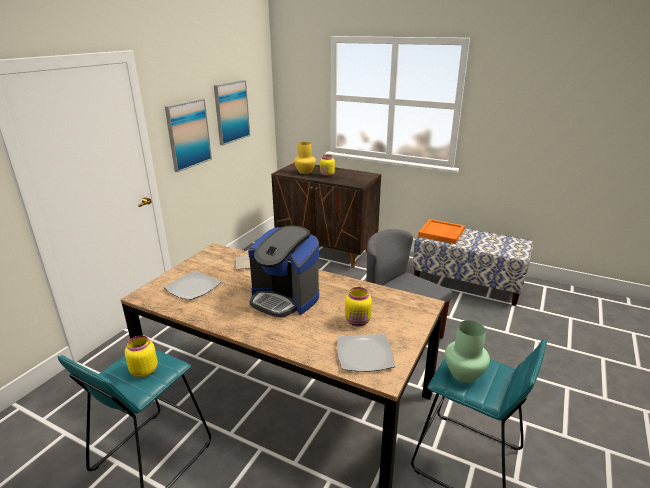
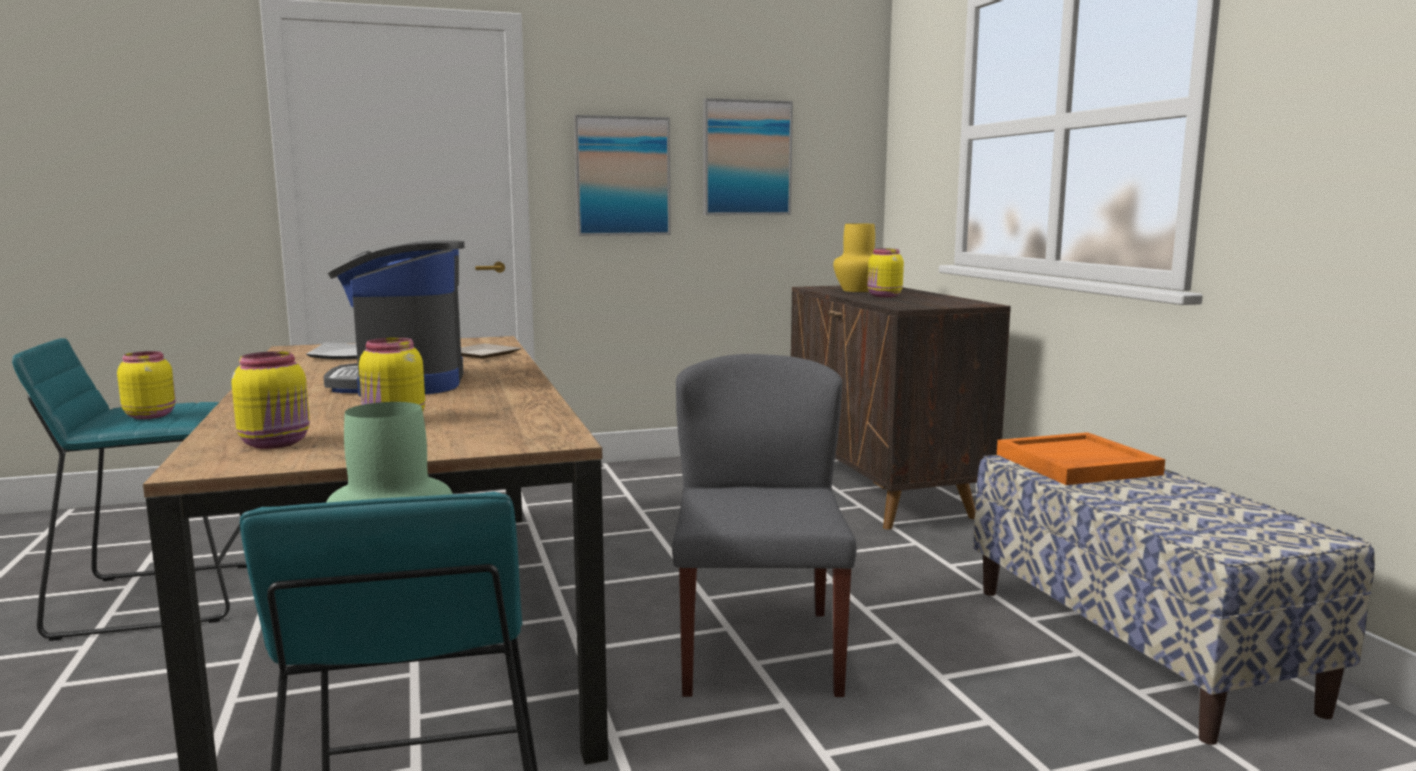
camera: 45 degrees right, 15 degrees down
(365, 354) = (277, 443): plate -> yellow jar

